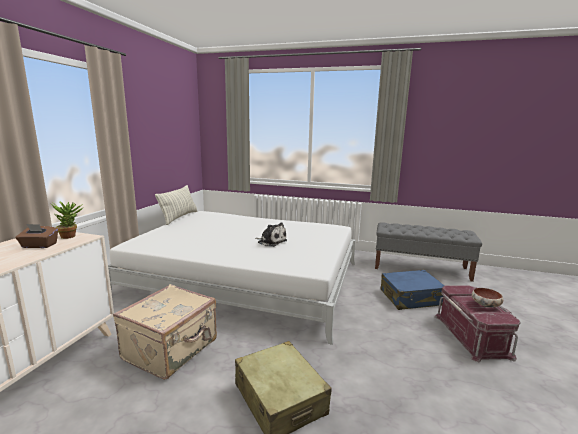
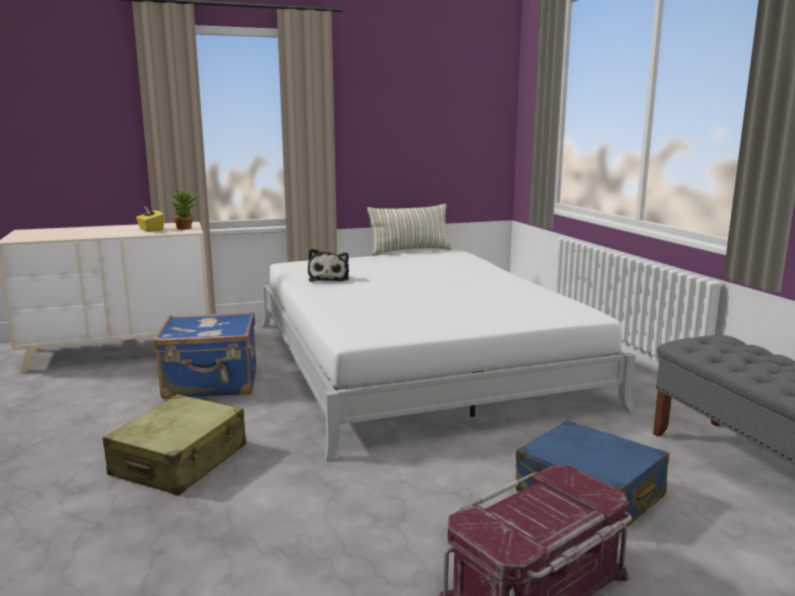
camera: 55 degrees right, 0 degrees up
(39, 246) = (151, 230): brown tissue box -> yellow tissue box
(172, 350) = (212, 384): beige suitcase -> blue suitcase
(271, 241) = (413, 299): plush toy -> plush toy (329, 278)
(485, 305) = (543, 520): bowl -> none

